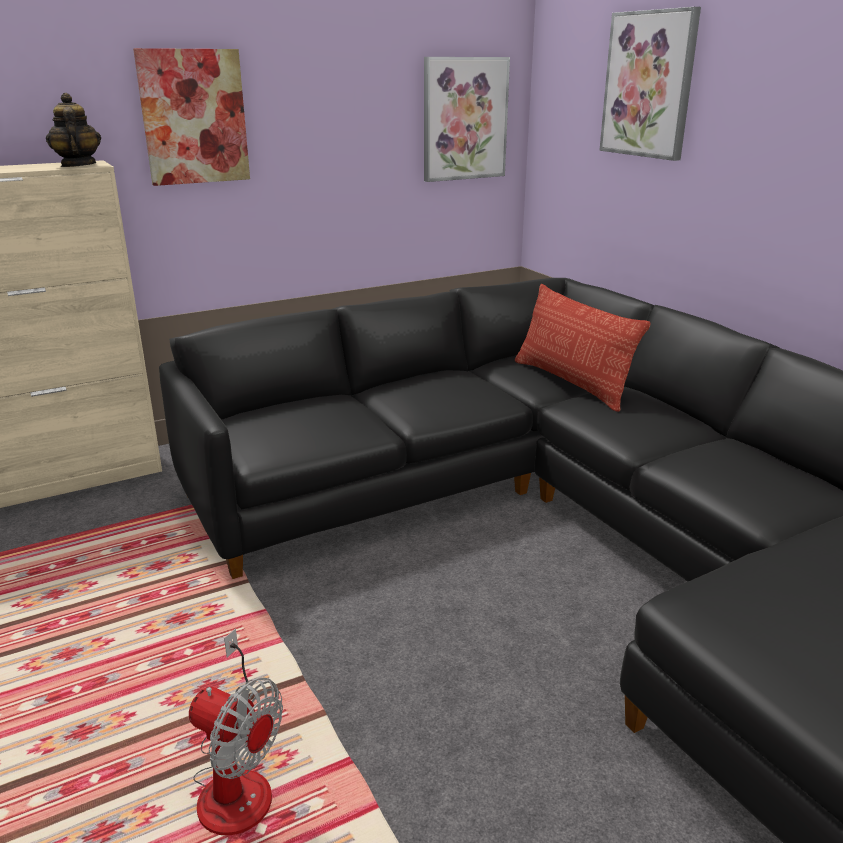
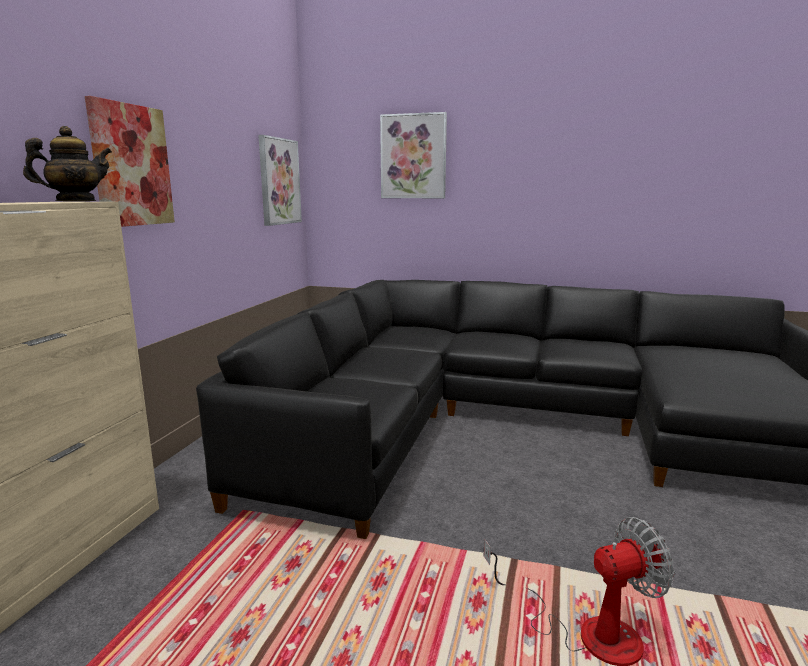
camera: 45 degrees left, 10 degrees down
(78, 165) = (75, 201): teapot -> teapot turned 120 degrees clockwise
(572, 383) = (441, 336): pillow -> none

